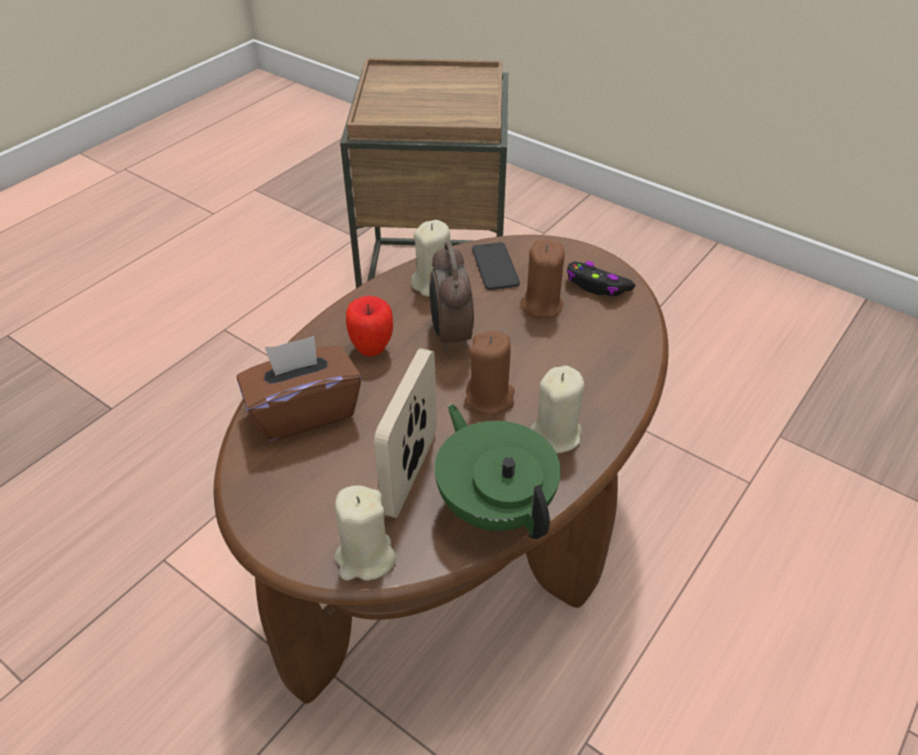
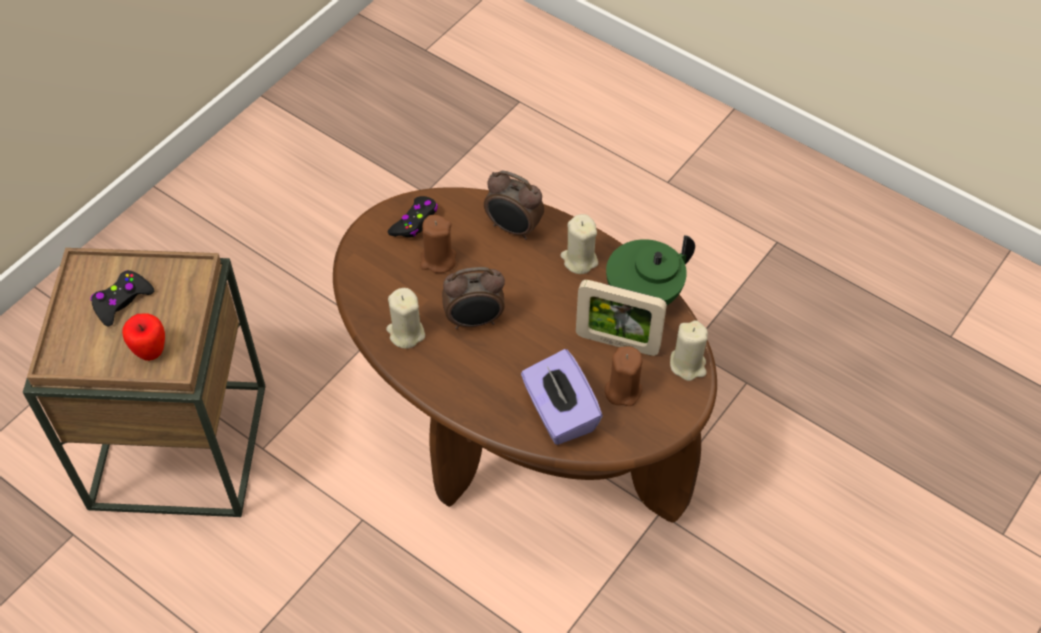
camera: 90 degrees left, 10 degrees up
(304, 411) = (559, 413): brown tissue box -> purple tissue box
(372, 348) = (489, 373): apple -> apple (151, 351)
(445, 91) = (122, 301): none -> black game controller
(489, 398) = (544, 296): brown candle -> brown candle (622, 390)
(495, 267) = (384, 289): phone -> none
(601, 369) = (513, 229): none -> alarm clock

